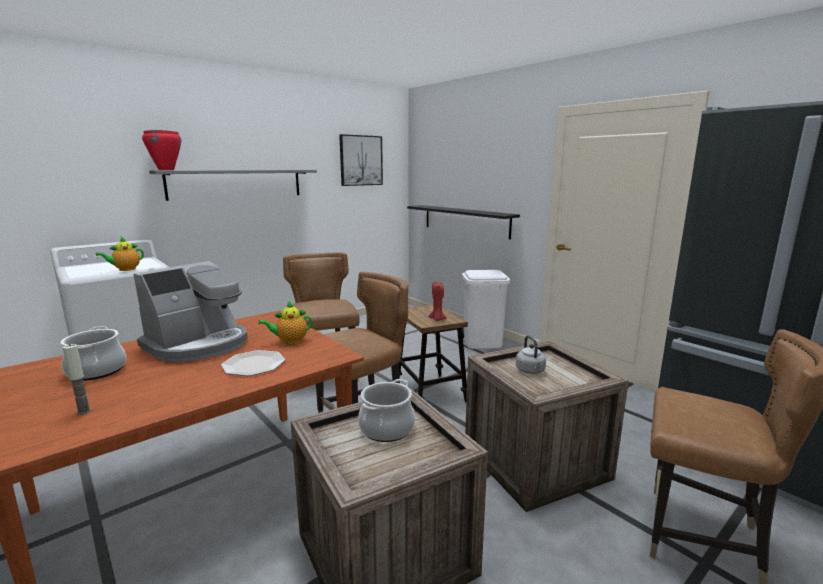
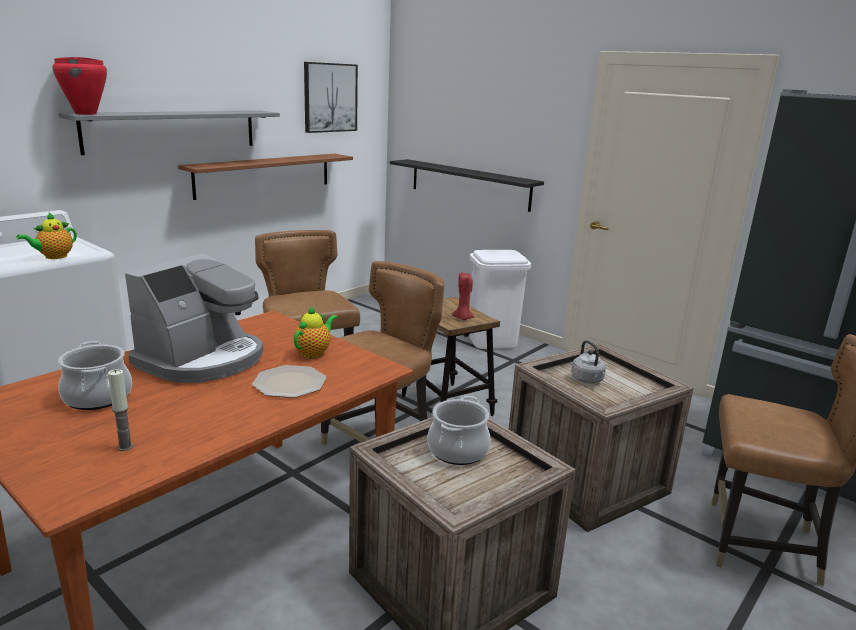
camera: 10 degrees left, 5 degrees up
(289, 341) = (314, 352): teapot -> teapot turned 150 degrees clockwise
(309, 216) = (264, 175): none -> brown shelf

